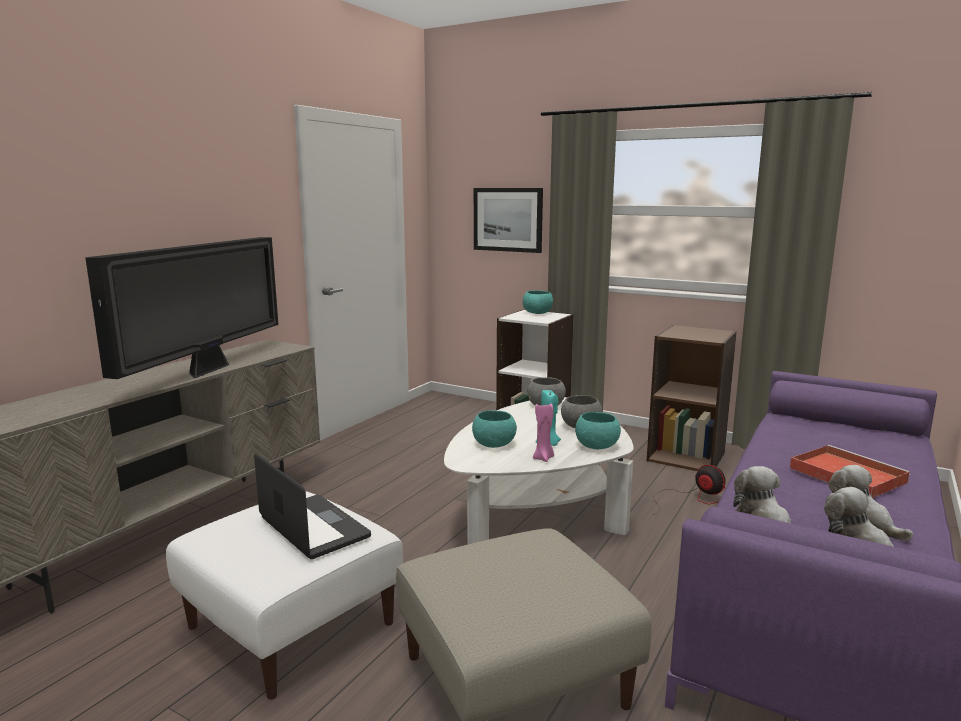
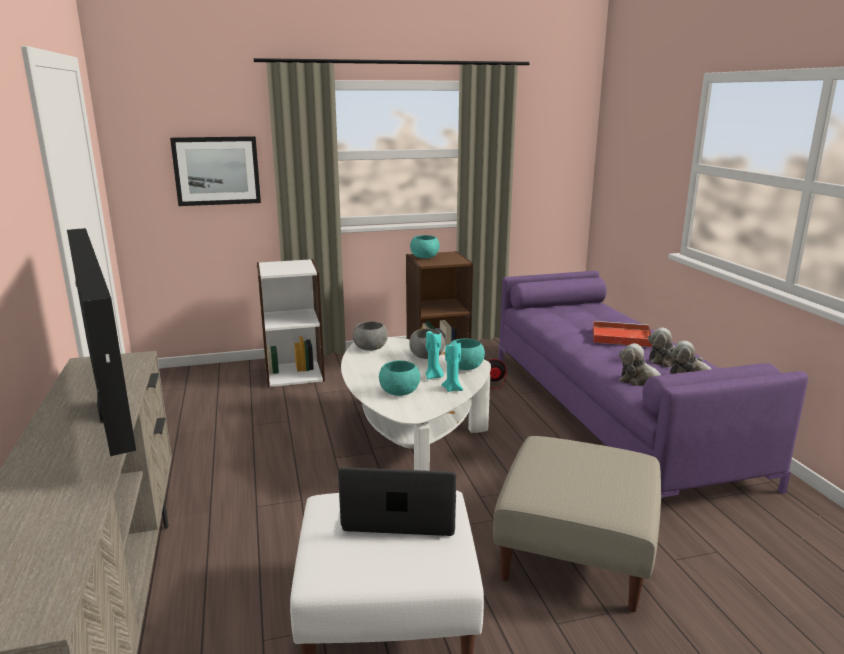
camera: 45 degrees left, 5 degrees up
(537, 313) = (281, 264): turquoise bowl -> turquoise bowl (424, 257)
(543, 458) = (452, 389): pink candle -> turquoise candle

